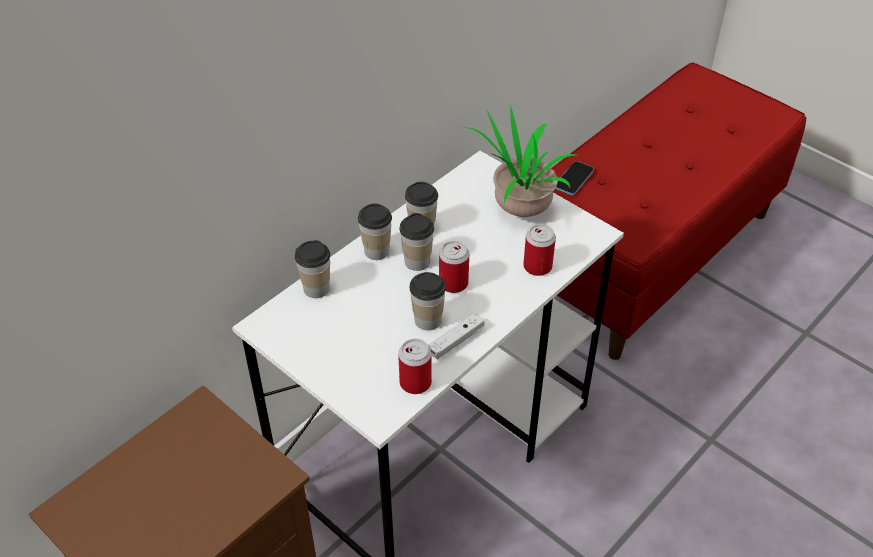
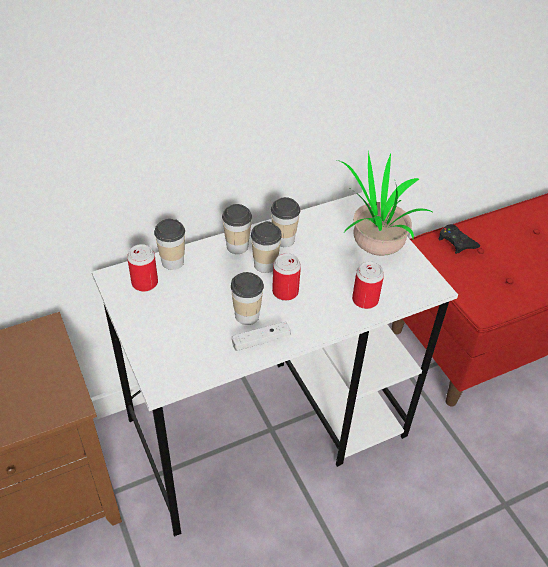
camera: 20 degrees right, 0 degrees up
(415, 382) = (207, 364): can -> can (145, 283)
(574, 179) = (456, 242): phone -> black game controller

